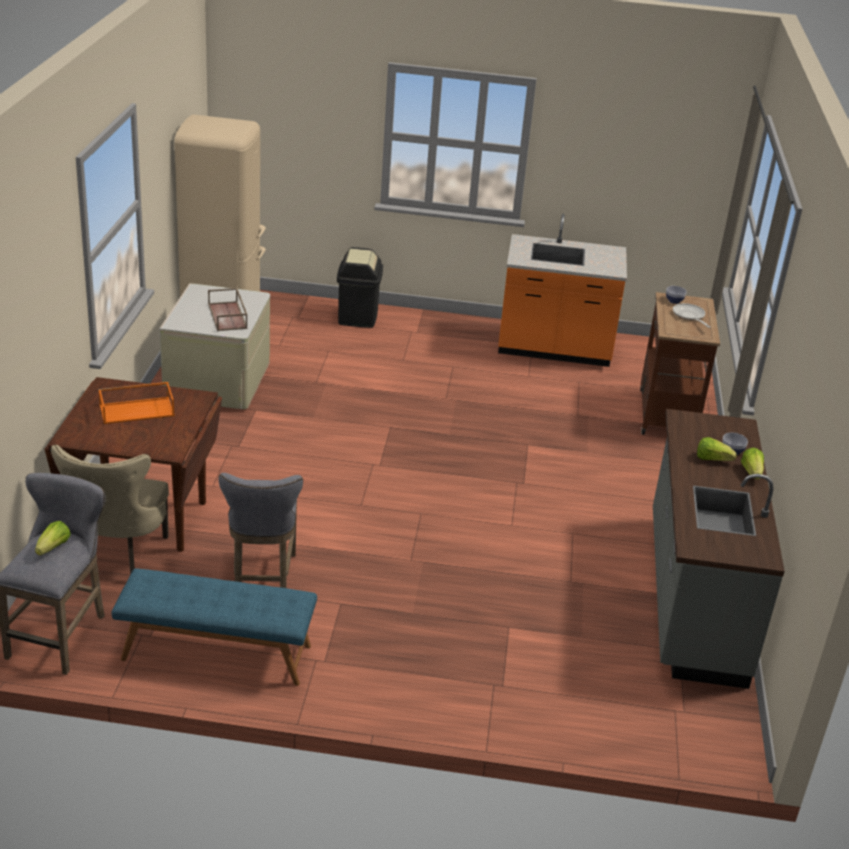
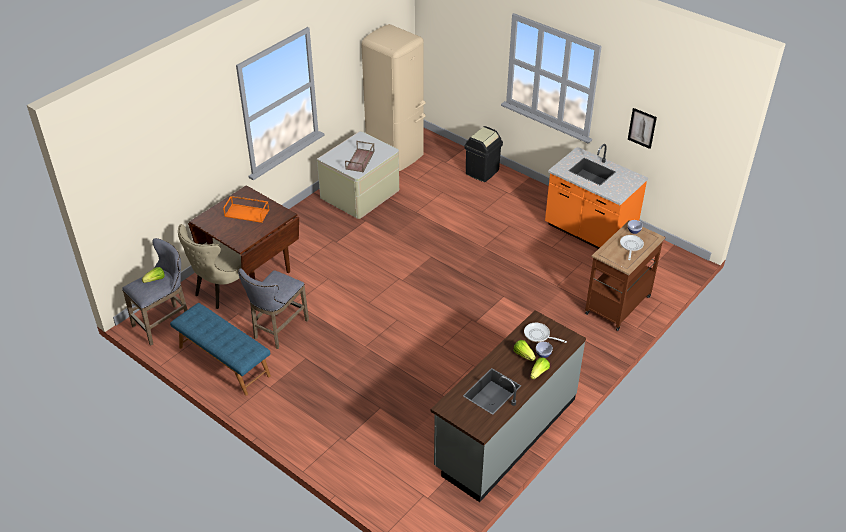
camera: 35 degrees right, 10 degrees up
(604, 182) = (642, 128): none -> picture
(703, 433) = (539, 335): none -> frying pan

